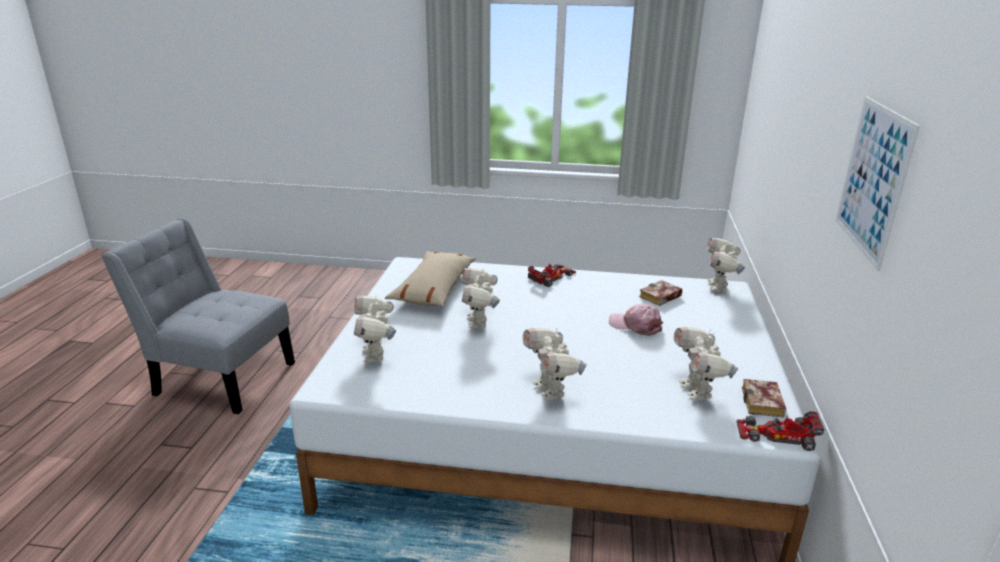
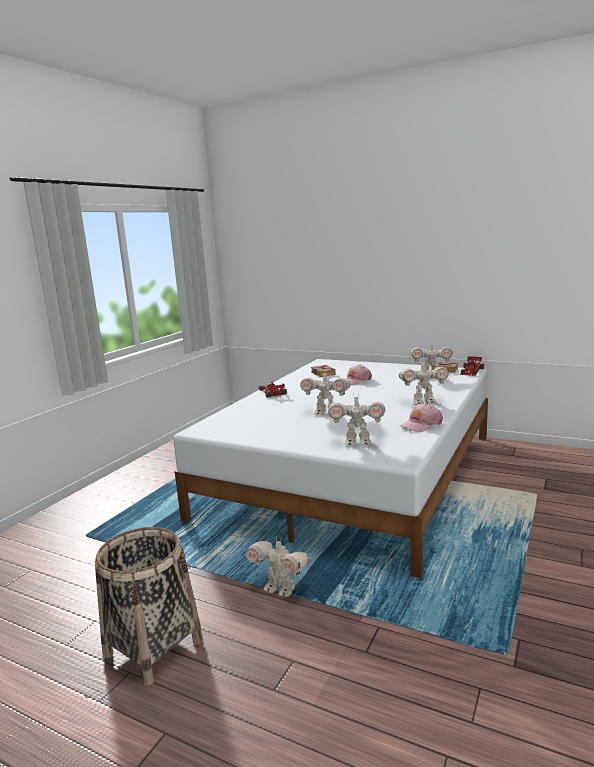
camera: 70 degrees left, 10 degrees down
(219, 377) = (153, 647): grey chair -> basket
(434, 289) = (259, 423): beige pillow -> none
(447, 394) = (421, 424): none -> pink cap
(719, 287) = (320, 363): toy robot -> toy robot (280, 589)
(873, 179) = (461, 243): picture -> none

